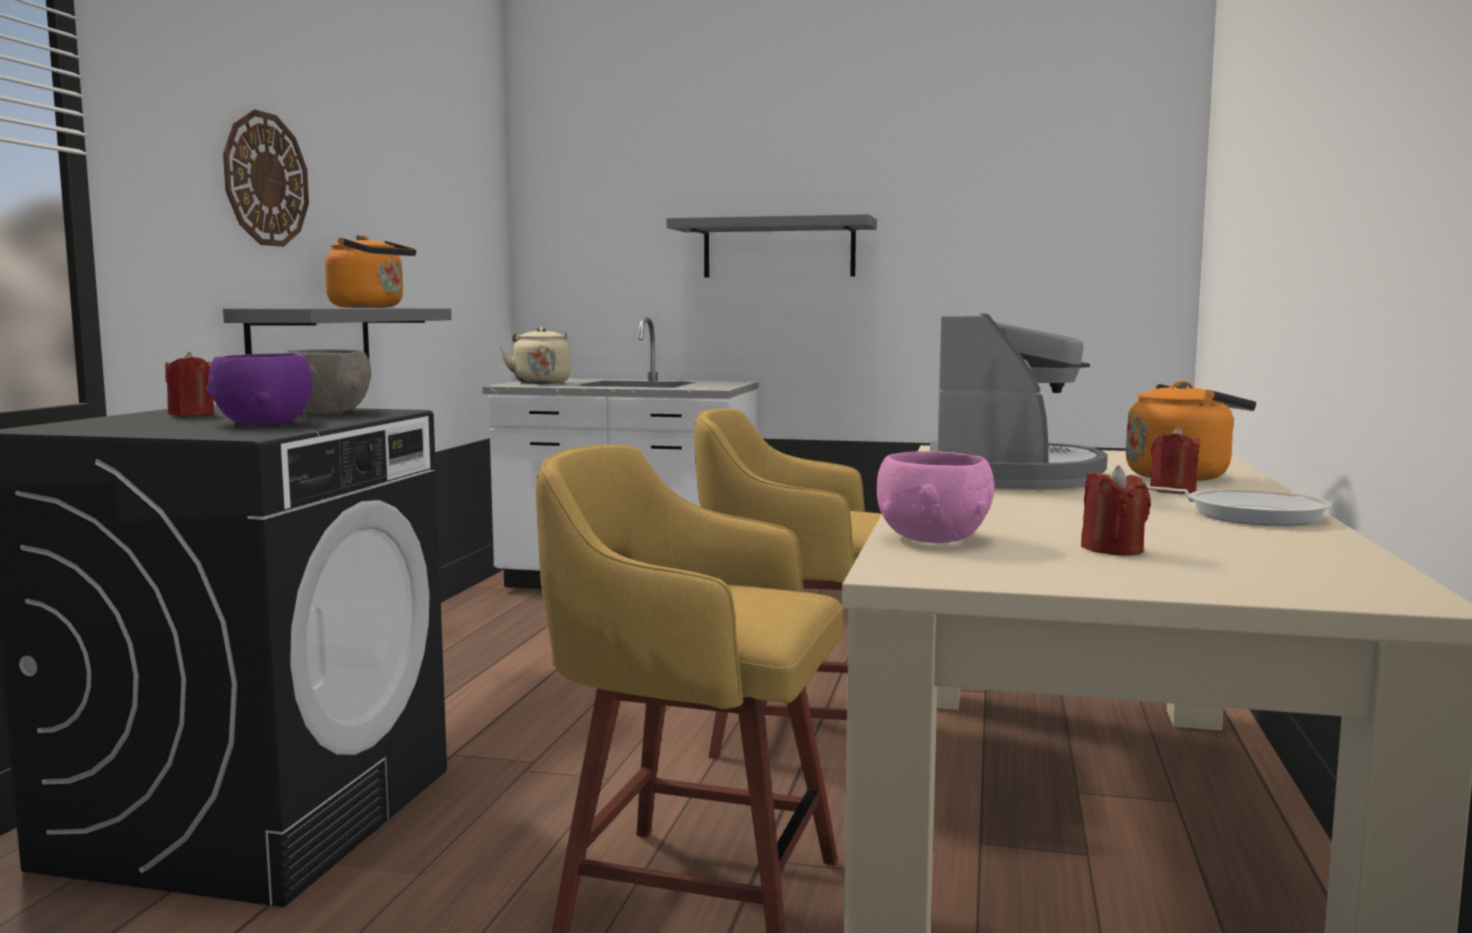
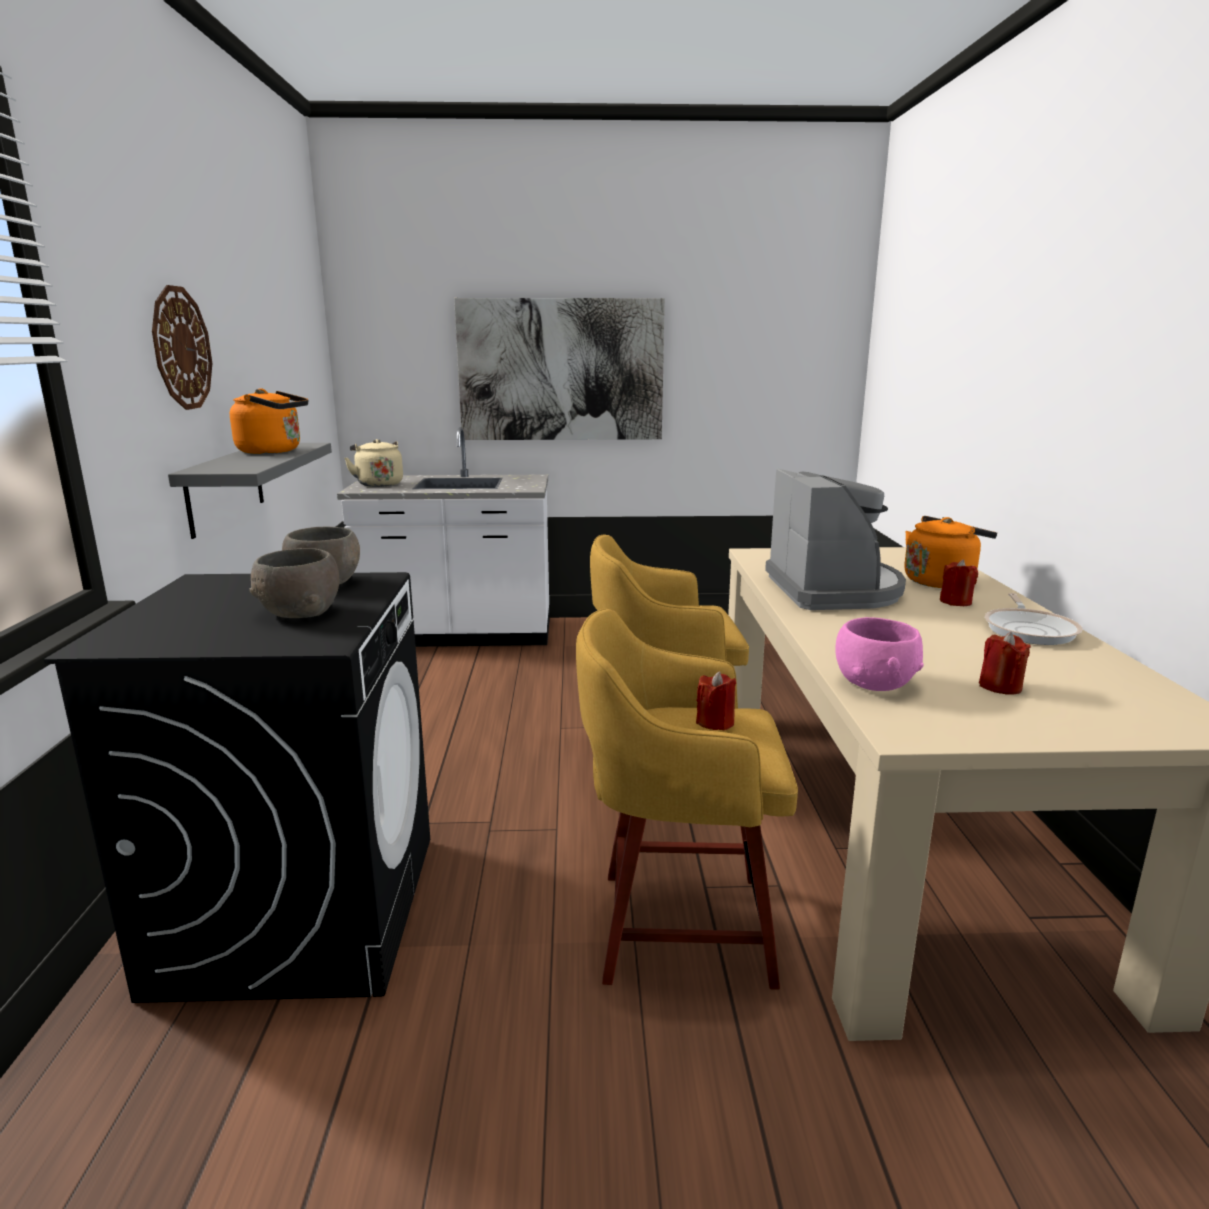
camera: 15 degrees left, 10 degrees up
(191, 414) = (209, 599): red candle -> red candle (715, 722)
(262, 422) = (299, 612): purple bowl -> grey bowl
(779, 249) = (561, 370): grey shelf -> picture
(1246, 514) = (1030, 630): frying pan -> frying pan turned 90 degrees clockwise

